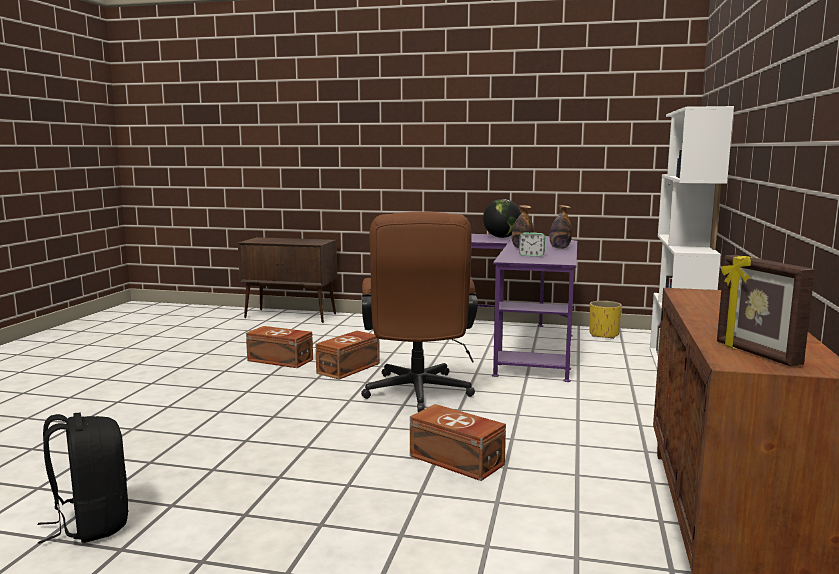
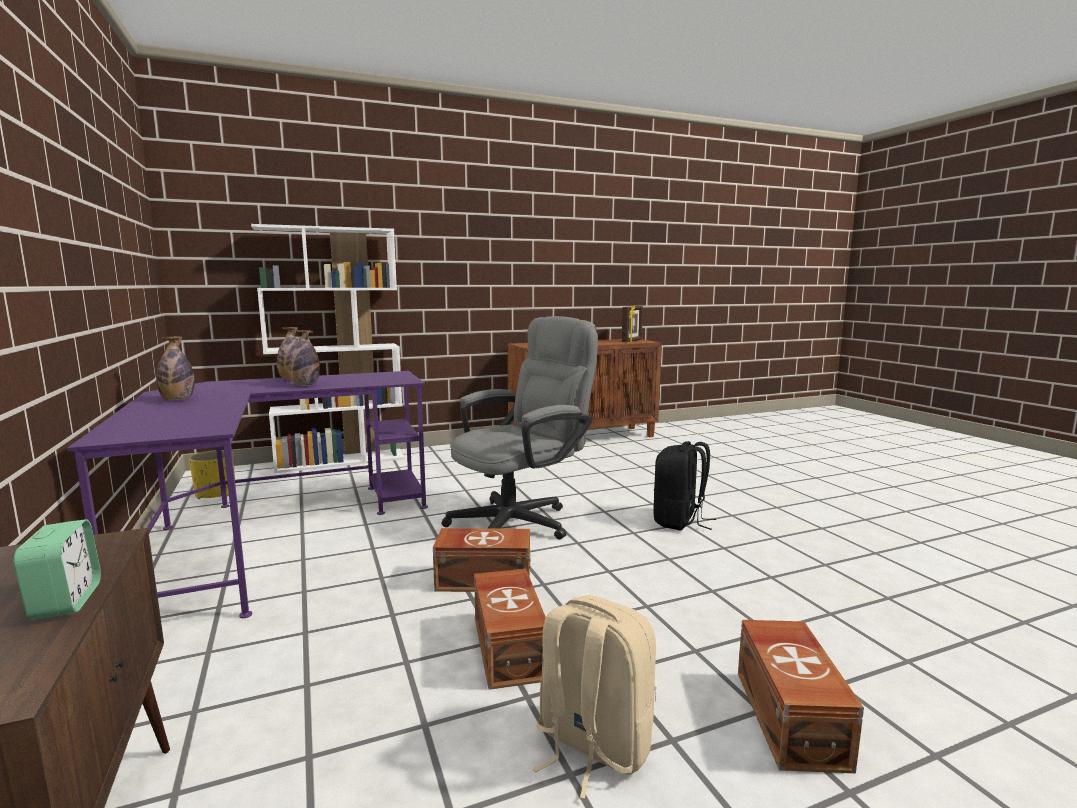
camera: 125 degrees left, 0 degrees up
(91, 524) = (885, 538): black backpack -> black backpack (679, 521)
(207, 358) = (591, 745): none -> beige backpack
(417, 395) = (521, 521): brown office chair -> grey office chair
(457, 461) = (615, 482): brown storage box -> brown storage box (791, 716)
(501, 237) = (178, 400): globe -> bottle
(531, 255) = (364, 379): alarm clock -> alarm clock (66, 601)

